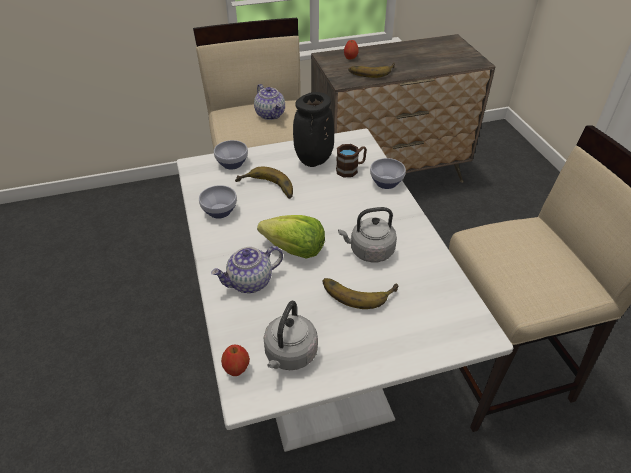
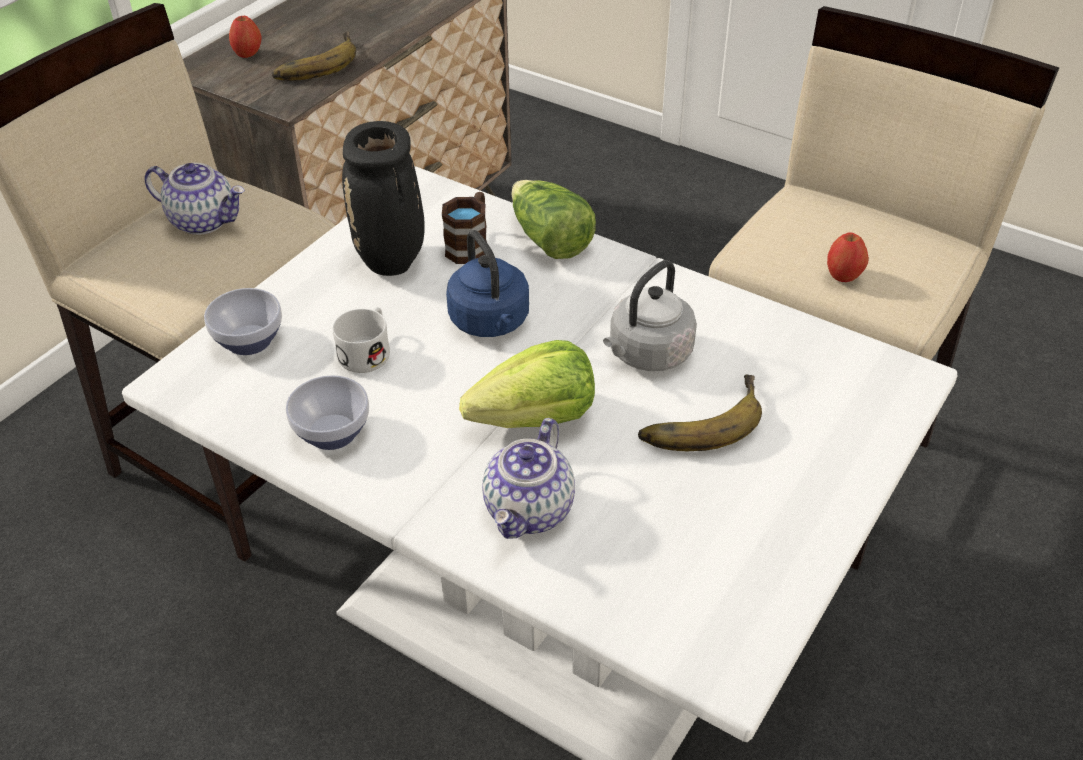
camera: 40 degrees left, 0 degrees up
(236, 369) = (671, 646): apple -> apple (843, 275)
(266, 189) = (368, 351): banana -> white mug
(290, 355) = (719, 572): grey kettle -> none
(322, 203) = (491, 323): none -> blue kettle
(385, 183) = (549, 240): bowl -> lettuce

